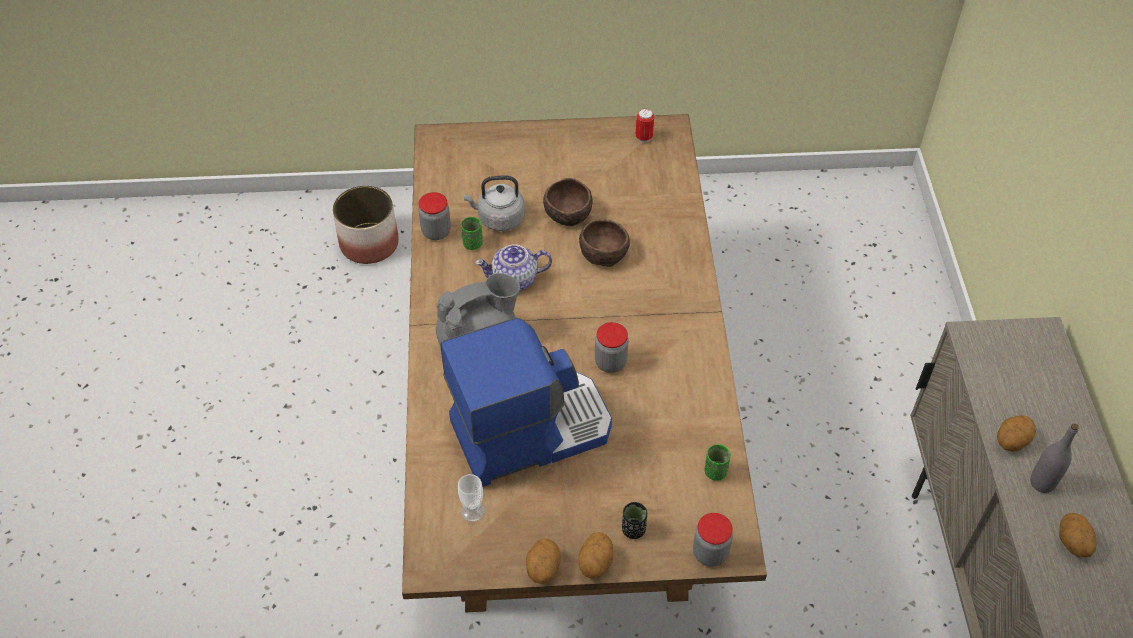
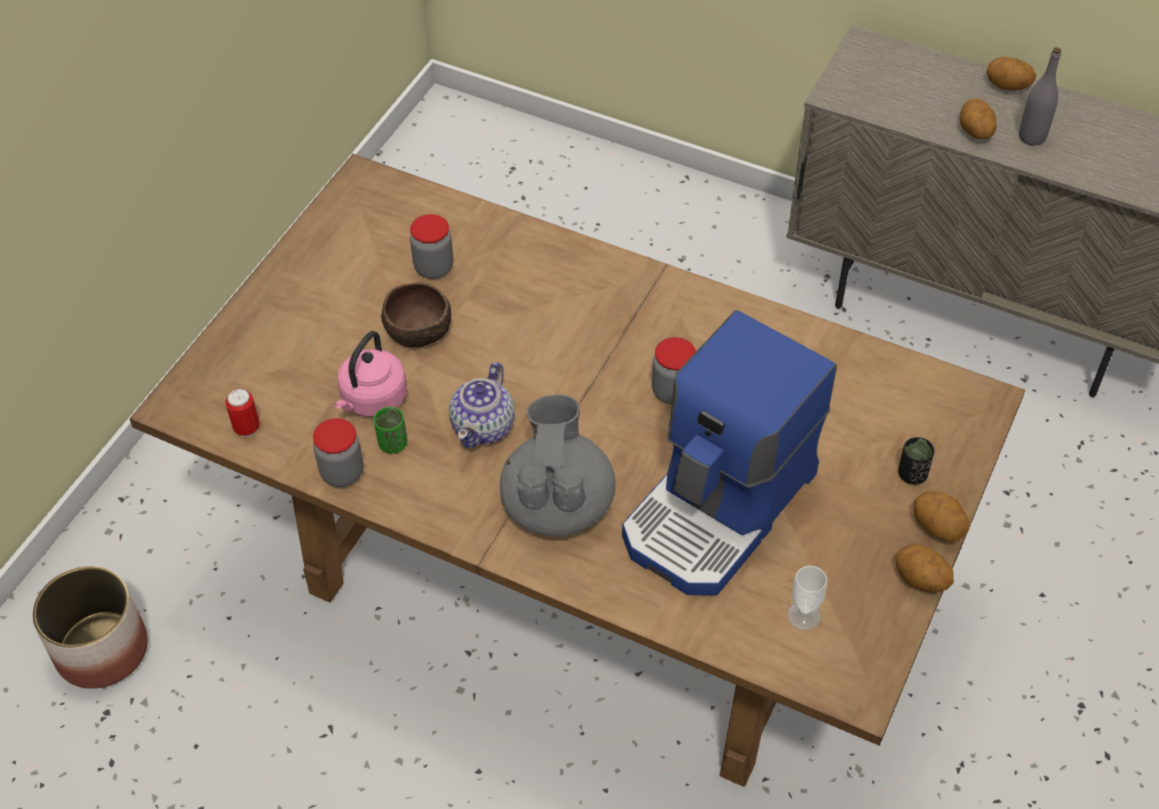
camera: 60 degrees left, 0 degrees up
(498, 218) = (372, 400): grey kettle -> pink kettle
(530, 429) = (720, 509): coffee machine -> coffee machine turned 150 degrees counterclockwise
(603, 252) = (505, 325): brown bowl -> none
(644, 137) = (355, 207): can -> can (247, 428)
(710, 553) = (976, 422): jar -> jar (434, 268)
(715, 472) = (877, 370): green cup -> none
(1071, 543) = (1106, 153): potato -> potato (1007, 87)

